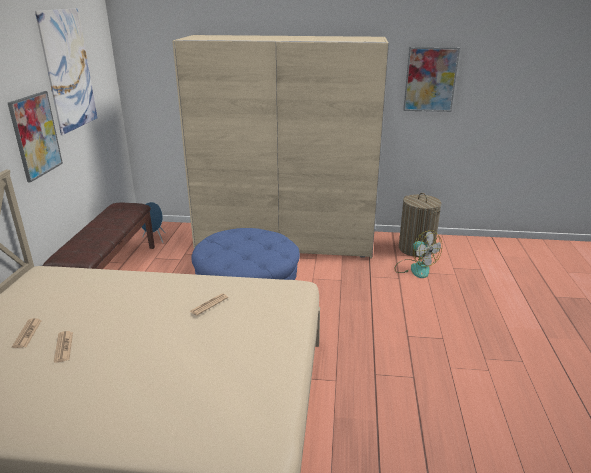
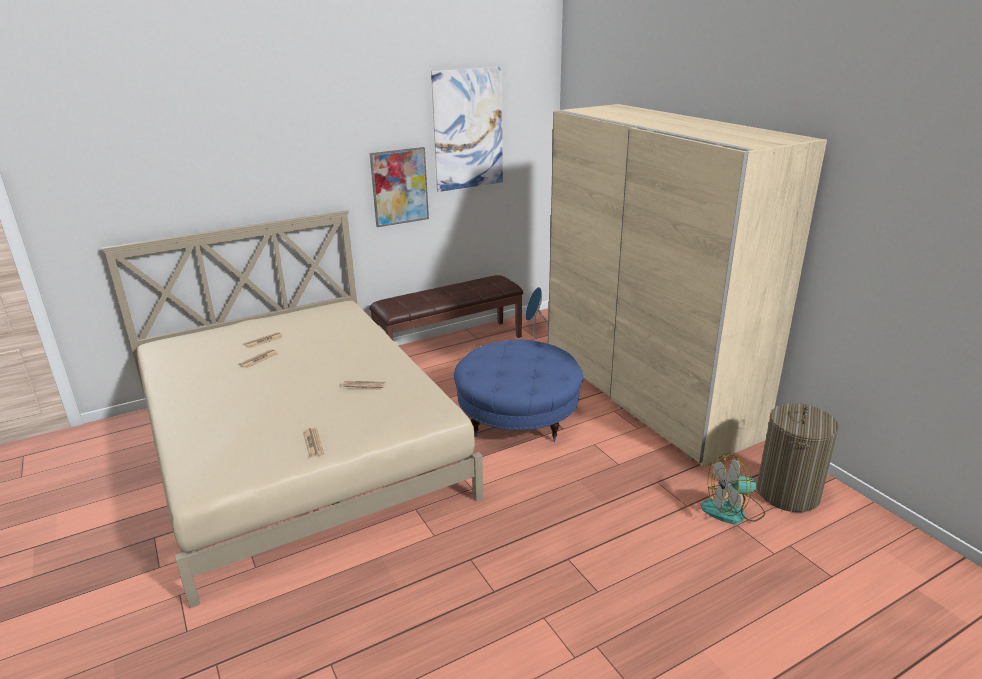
camera: 55 degrees right, 0 degrees up
(269, 357) = (313, 443): none -> newspaper
(415, 268) = (733, 511): fan -> fan turned 60 degrees clockwise
(430, 79) = (890, 226): picture -> none

